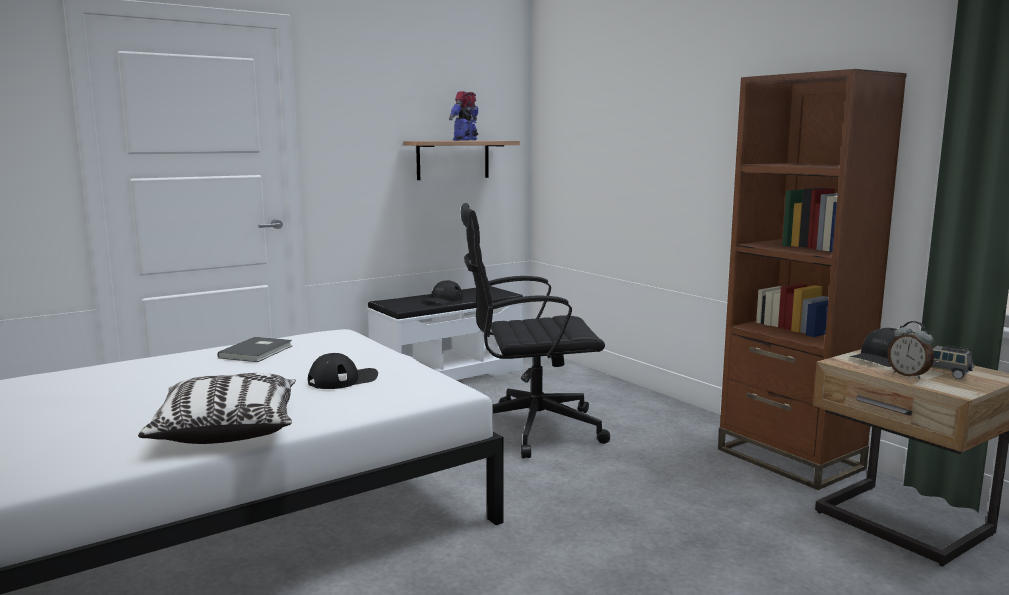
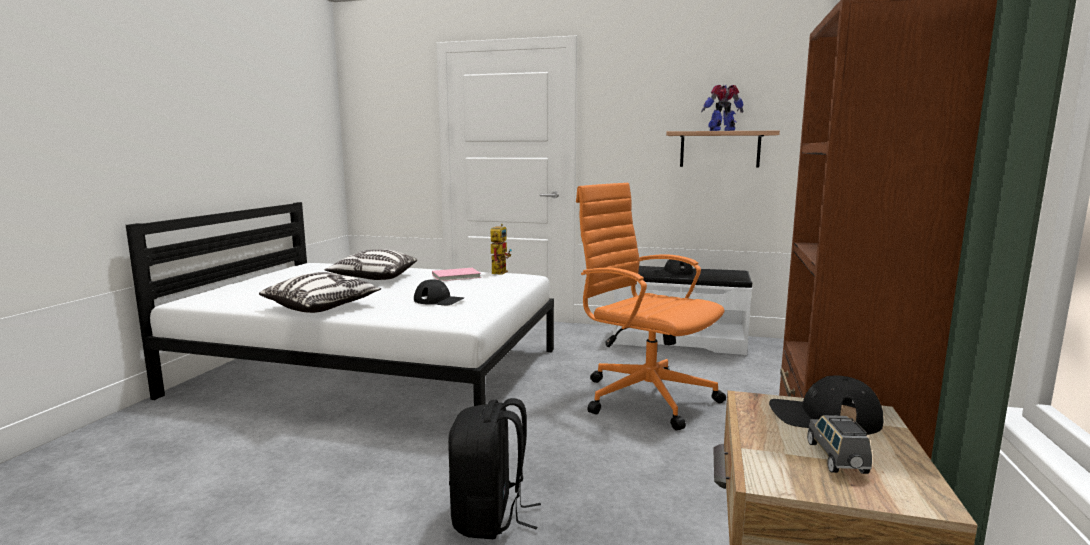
camera: 50 degrees right, 0 degrees up
(150, 381) = (374, 278): none -> pillow
(258, 351) = (457, 276): grey book -> pink book
(288, 335) = (499, 271): none -> toy robot
(530, 429) = (645, 397): black office chair -> orange office chair
(642, 563) = (490, 517): none -> black backpack
(908, 375) = (777, 440): alarm clock -> none

